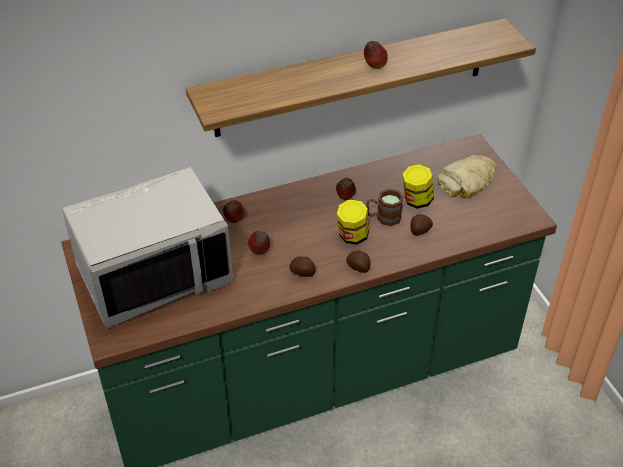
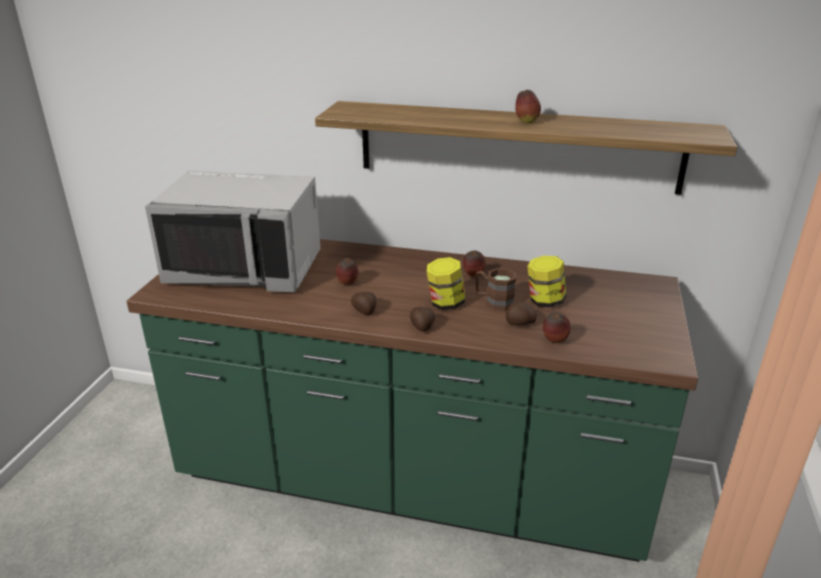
camera: 35 degrees right, 15 degrees down
(234, 221) = (354, 258): apple -> apple (554, 341)
(467, 182) = (620, 306): bread -> none

